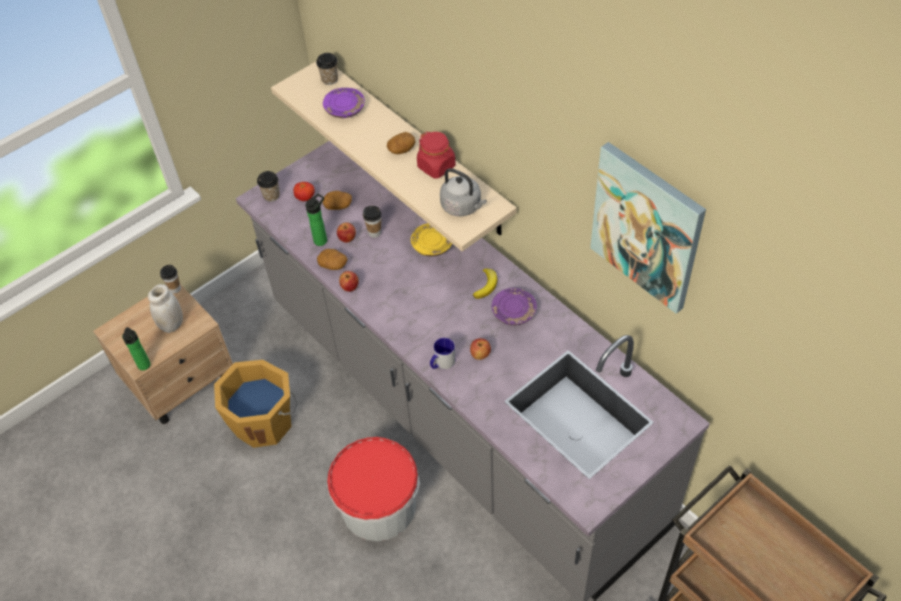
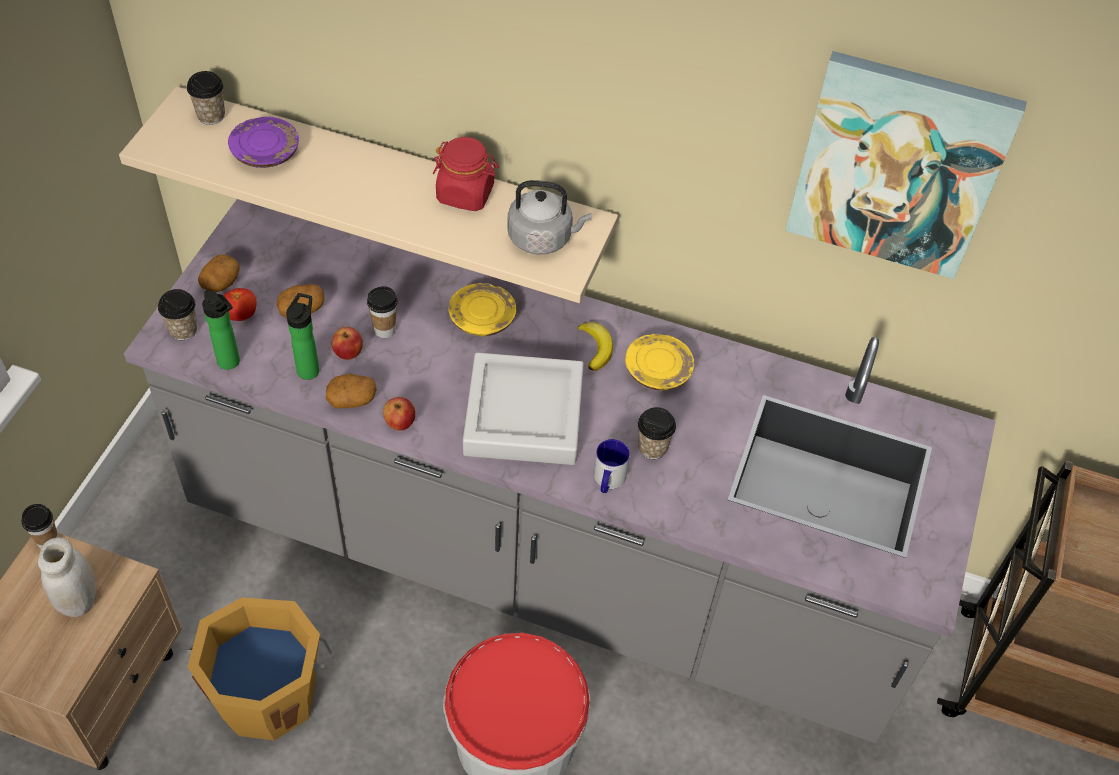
camera: 35 degrees left, 0 degrees up
(144, 367) = (71, 687): bottle -> bottle (231, 363)
(401, 149) = (396, 185): potato -> potato (221, 282)
(419, 308) = (523, 416): none -> grey tray
(480, 354) = (652, 447): apple -> cup
(514, 312) = (658, 370): purple plate -> yellow plate

